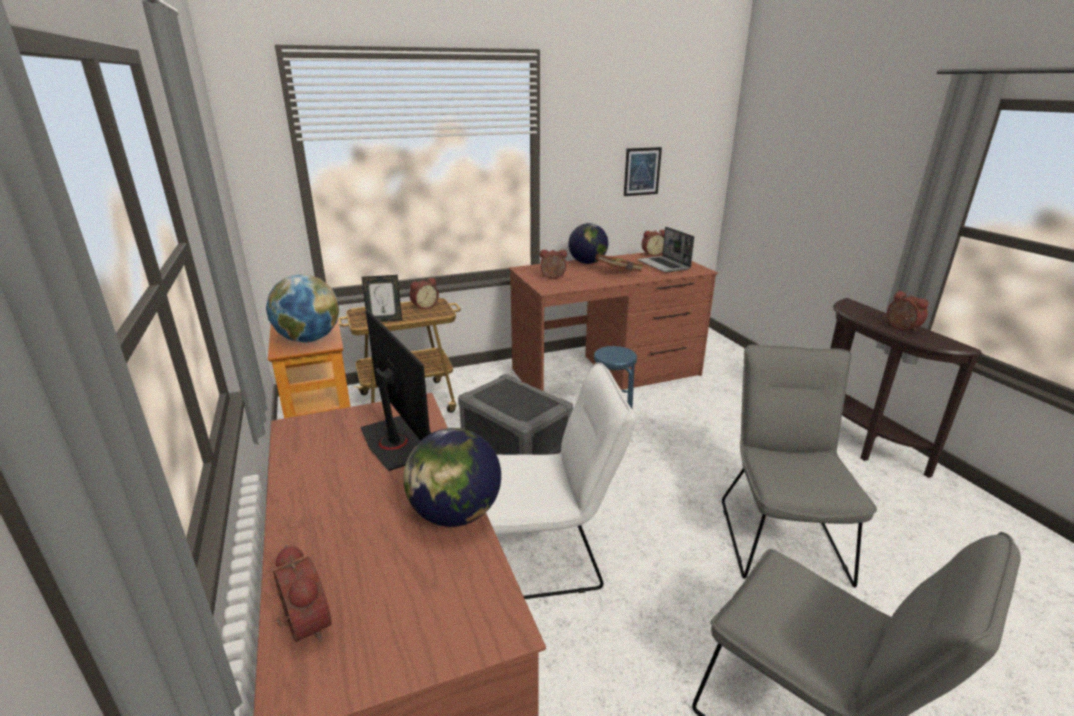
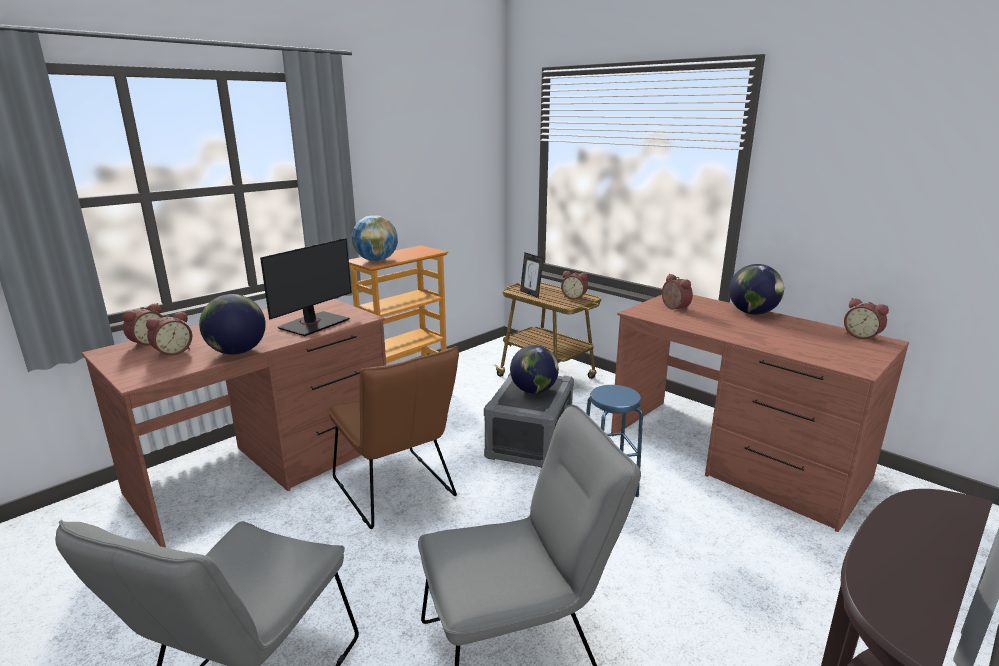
camera: 65 degrees right, 5 degrees down
(514, 398) = (534, 391): none -> globe
(544, 555) = (397, 492): white chair -> brown chair
(619, 272) = (752, 330): brown book -> none
(642, 171) = (905, 218): picture -> none
(664, 265) = (829, 347): laptop -> none
(901, 328) = (906, 561): alarm clock -> alarm clock (172, 352)

